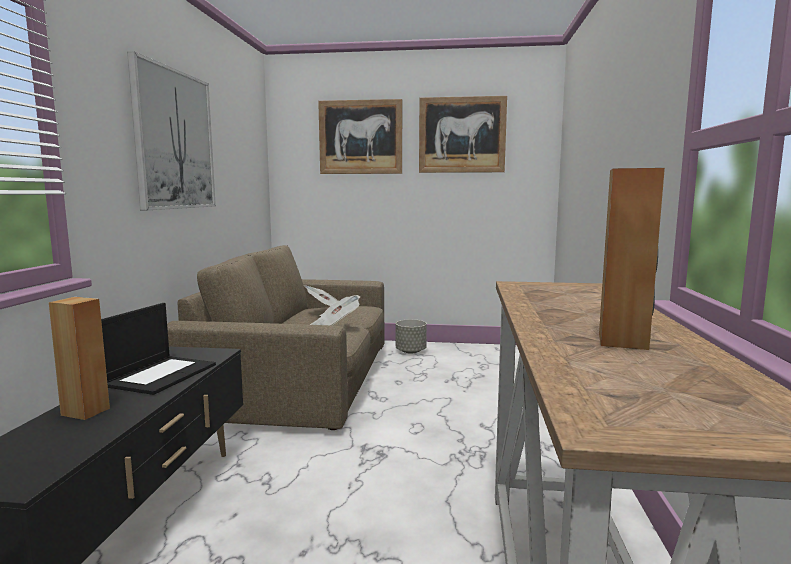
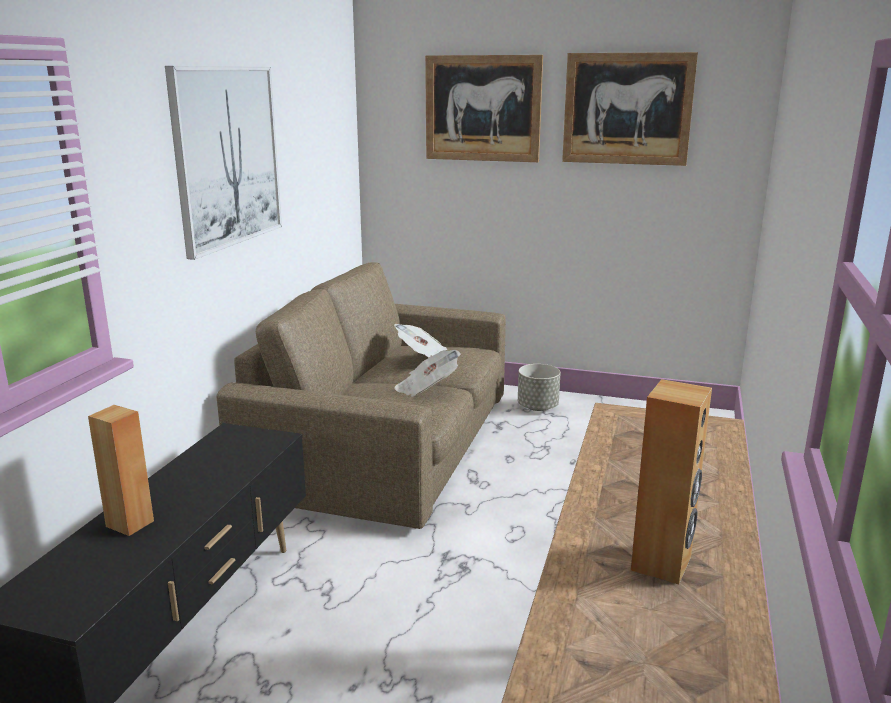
camera: 10 degrees right, 10 degrees up
(161, 374) = (209, 472): laptop -> none

